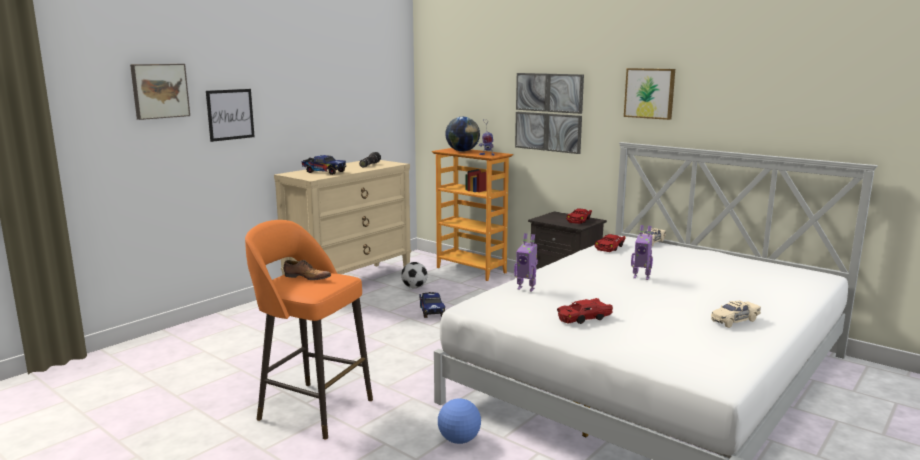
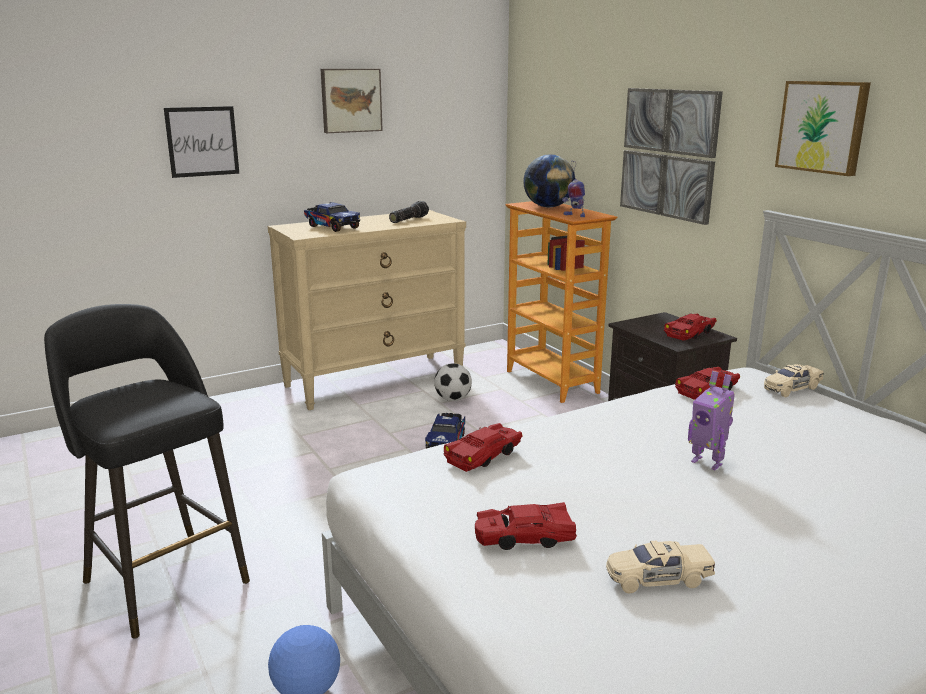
camera: 20 degrees right, 5 degrees up
(159, 91) = (93, 107): picture -> picture (350, 100)
(306, 278) = (140, 396): shoe -> none
(313, 409) = (164, 579): orange stool -> black stool
(526, 288) = (484, 455): toy robot -> red toy car
(734, 321) = (812, 604): beige toy car -> beige toy car (657, 579)

